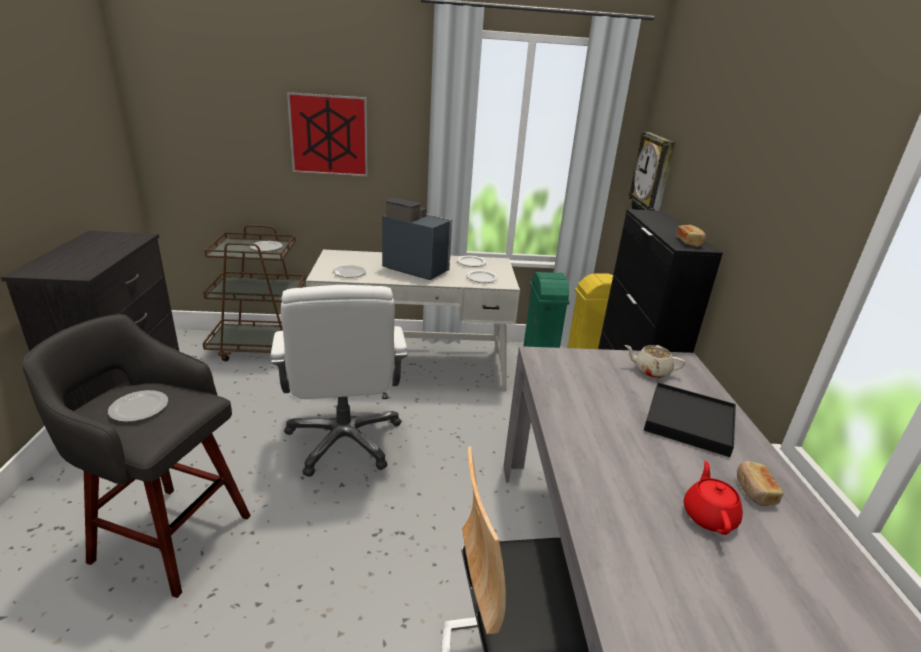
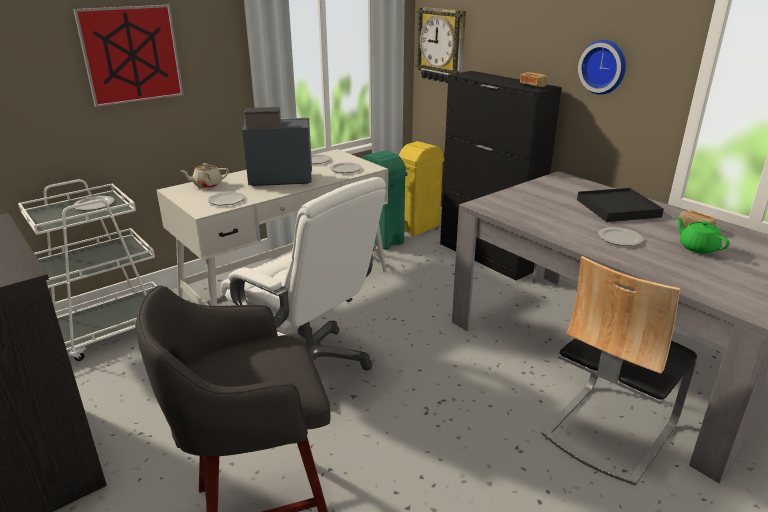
camera: 35 degrees left, 0 degrees up
(139, 407) = (245, 371): plate -> plate (619, 238)
(264, 348) = (109, 330): brown cart -> white cart
(651, 371) = (555, 189): beige teapot -> beige teapot (207, 185)
(708, 516) = (697, 248): red teapot -> green teapot
(764, 239) = (604, 67): none -> wall clock

